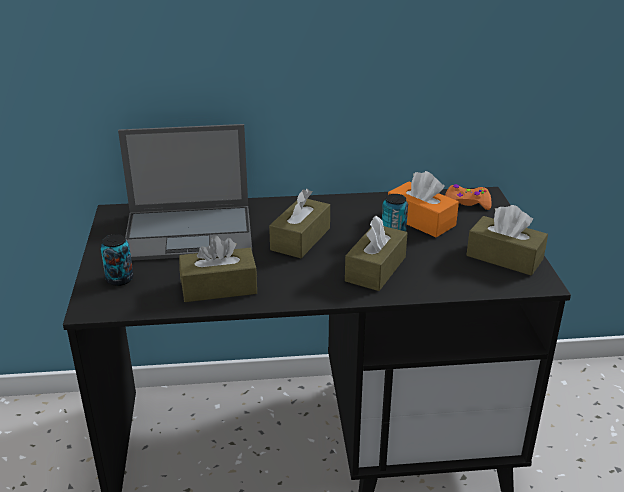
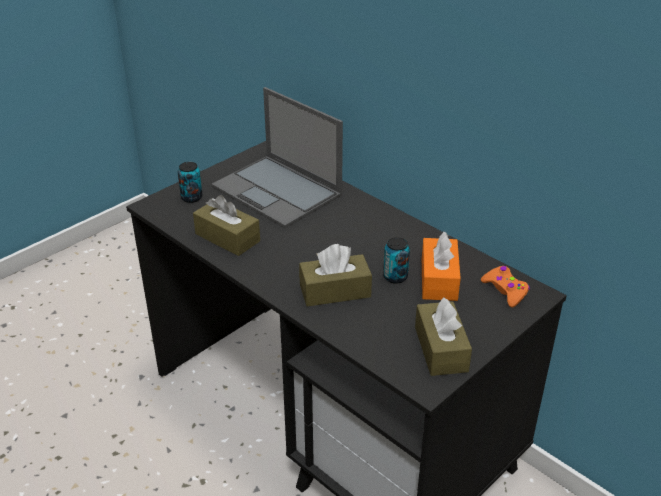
camera: 50 degrees right, 5 degrees up
(300, 239) = (331, 238): brown tissue box -> none

